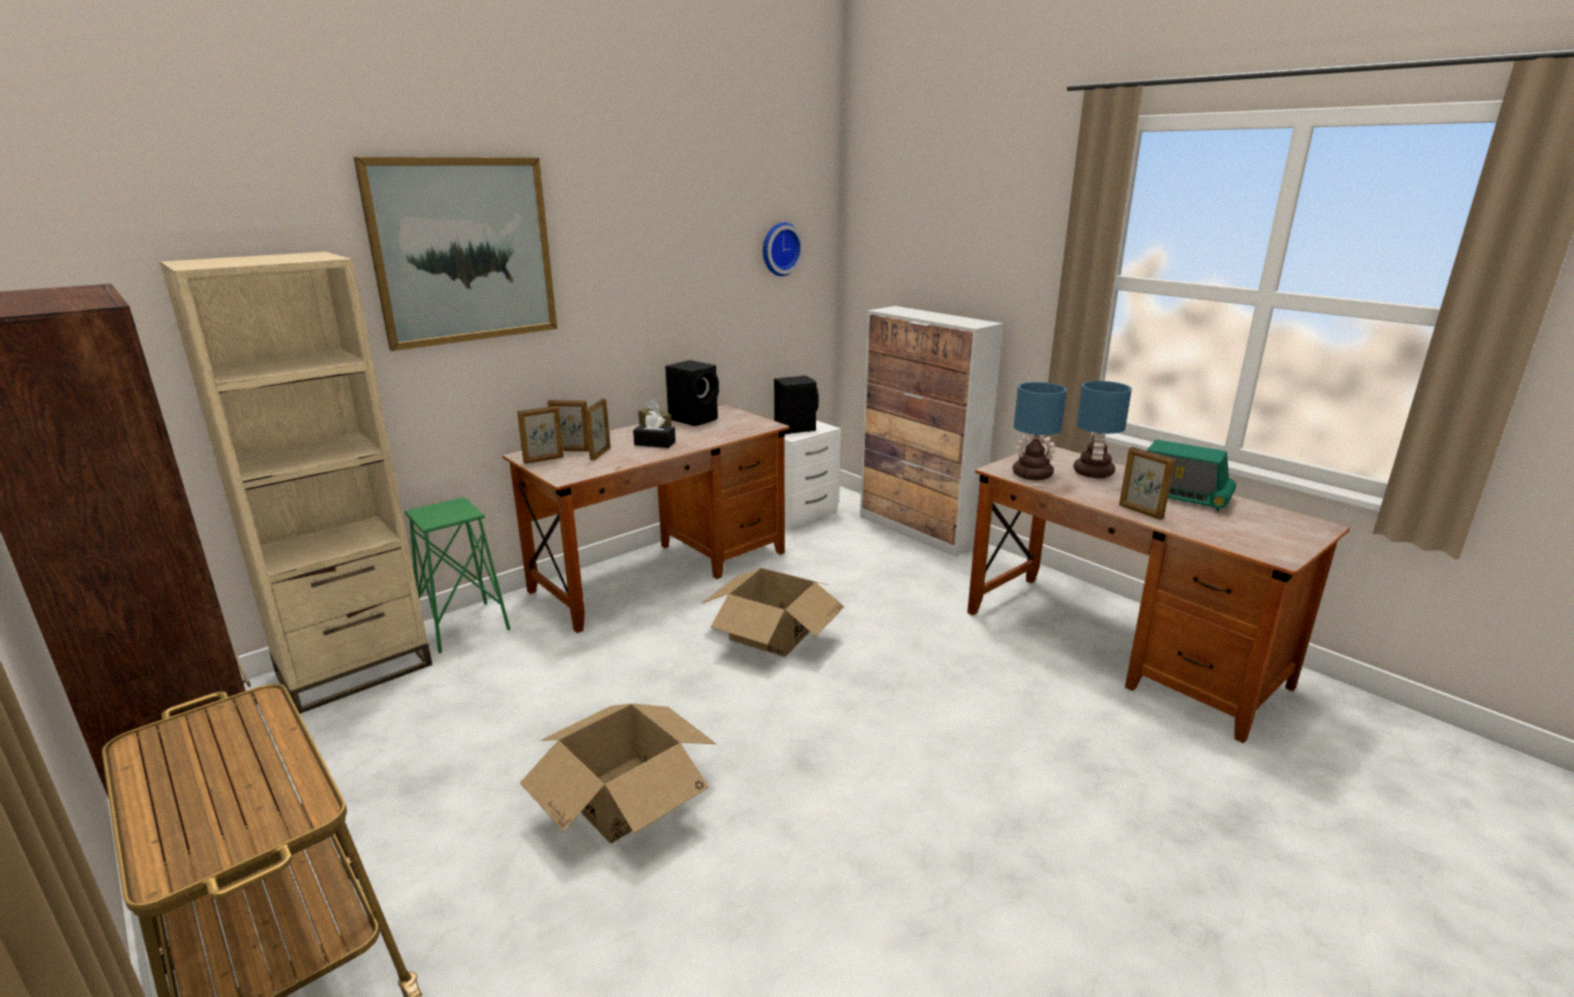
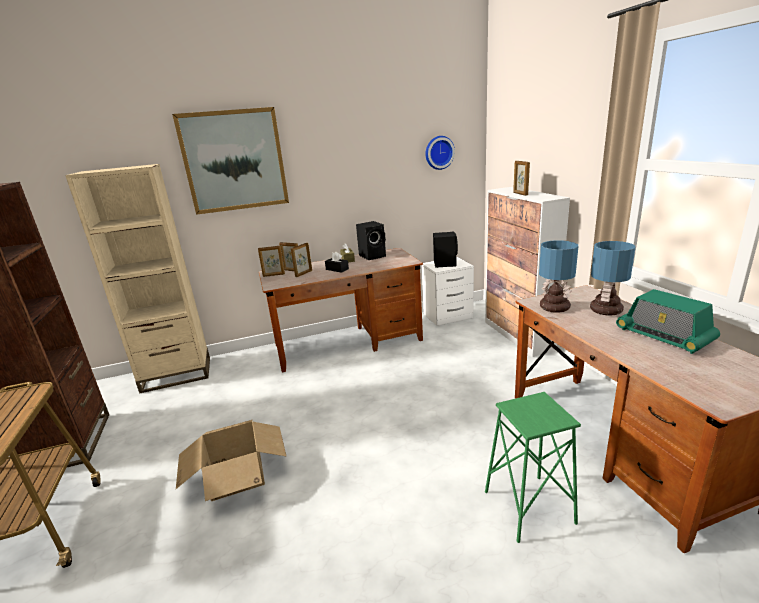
camera: 25 degrees right, 0 degrees up
(463, 626) = (235, 360): green stool -> green stool (528, 507)
(773, 632) = (382, 390): cardboard box -> none
(1140, 512) = (617, 346): picture frame -> picture frame (520, 194)

